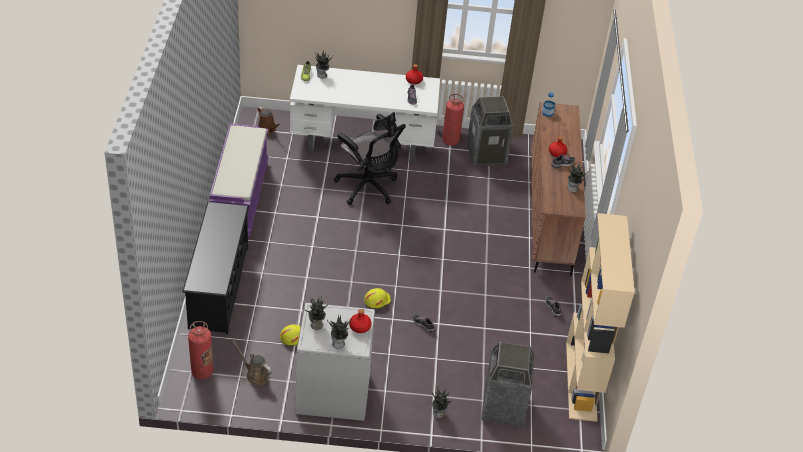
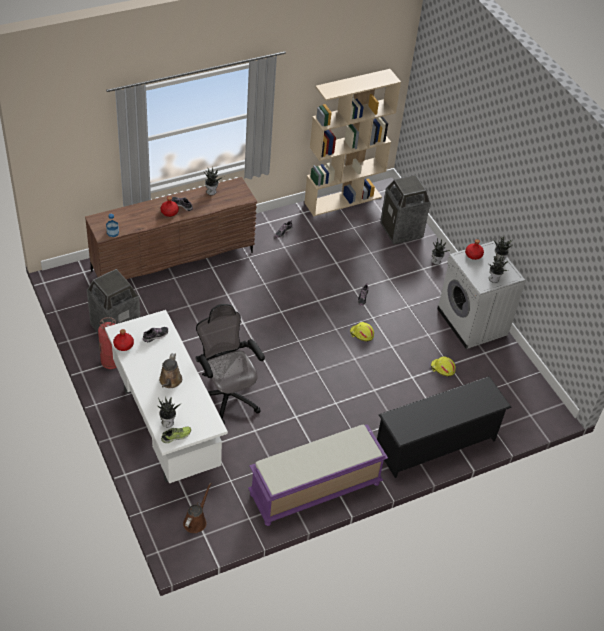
camera: 120 degrees left, 5 degrees up
(202, 372) = (524, 408): fire extinguisher -> none
(255, 375) = (497, 374): brown watering can -> brown watering can (170, 381)
(367, 187) = (227, 397): office chair -> office chair turned 45 degrees counterclockwise

